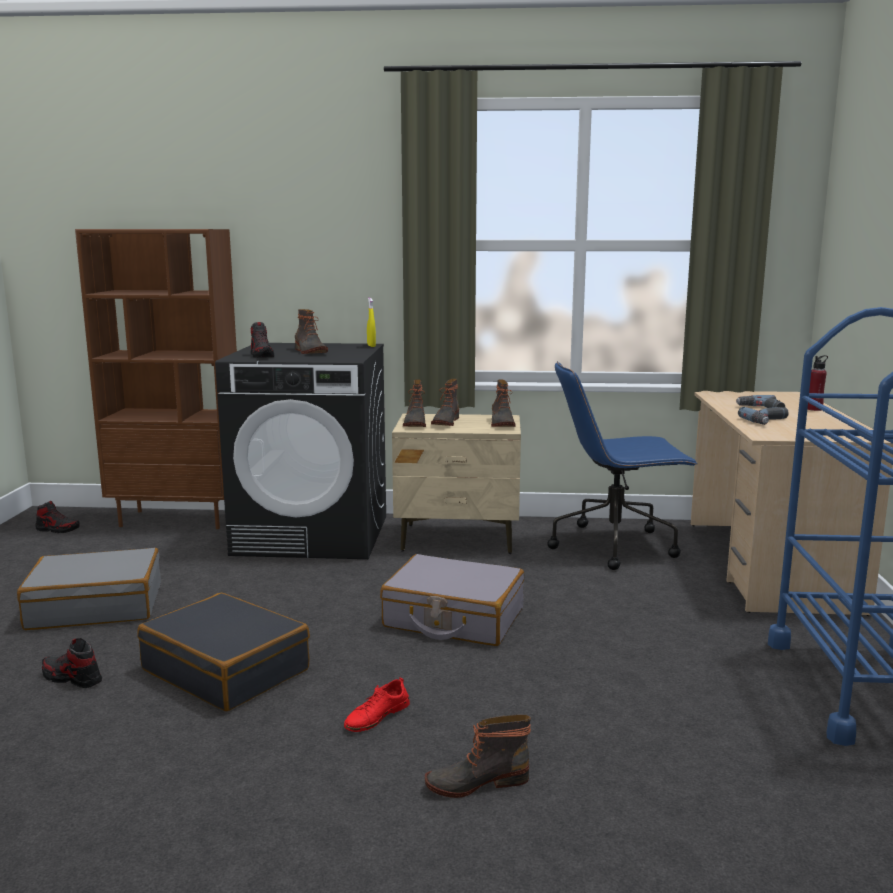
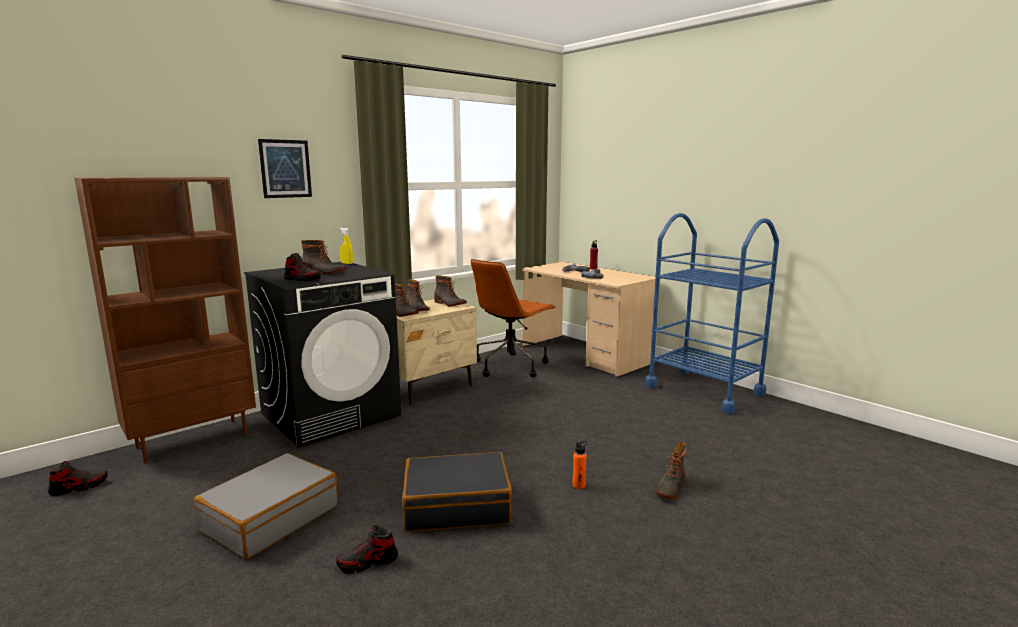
camera: 45 degrees left, 0 degrees up
(314, 220) = (285, 168): none -> picture
(376, 716) = (579, 485): red shoe -> orange bottle
(453, 618) = (513, 426): grey suitcase -> none
(615, 545) = (511, 365): blue office chair -> brown office chair

